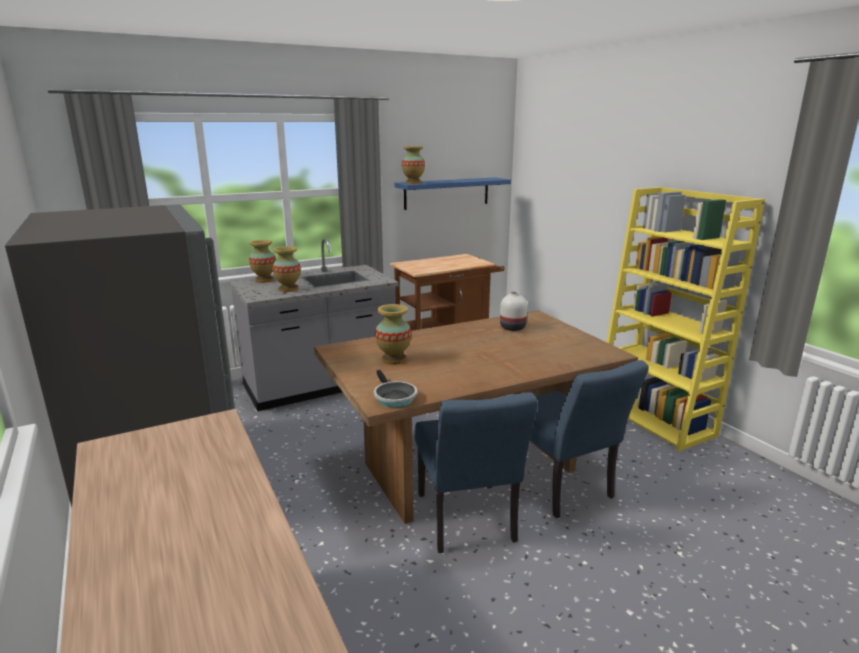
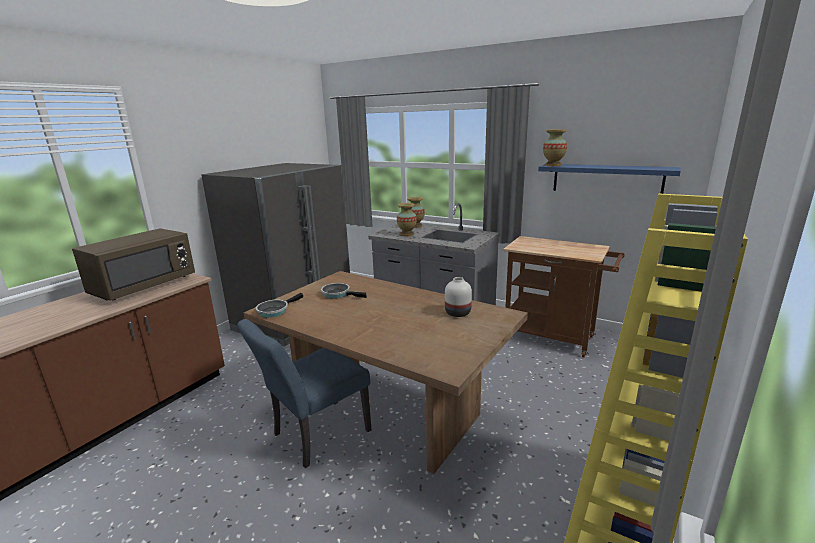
camera: 60 degrees right, 0 degrees up
(170, 466) = (144, 286): none -> brown microwave
(393, 359) = (338, 294): vase -> frying pan
(563, 489) = (397, 474): blue chair -> none

